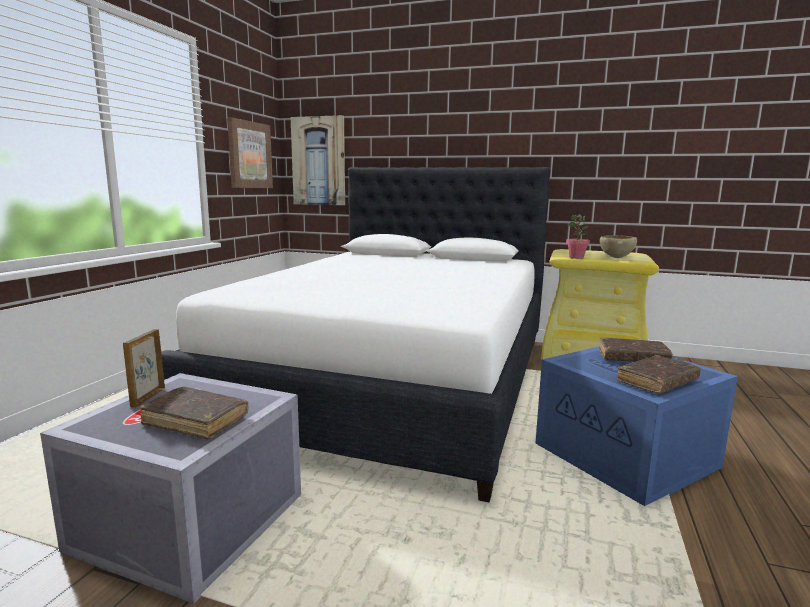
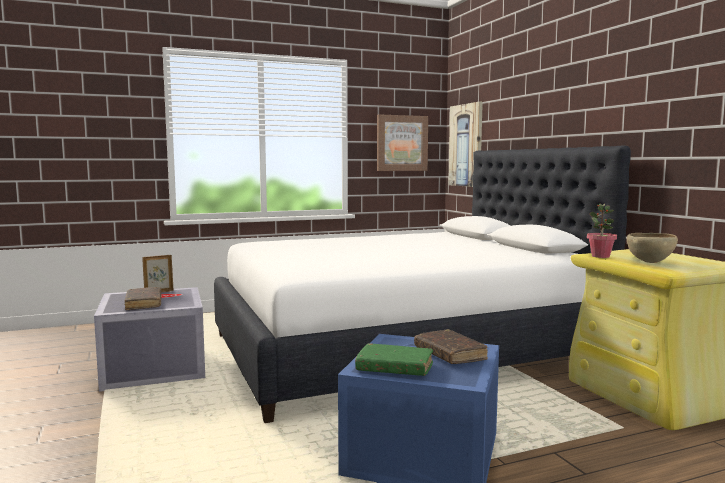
camera: 50 degrees right, 5 degrees down
(657, 382) = (394, 368): brown book -> green book

